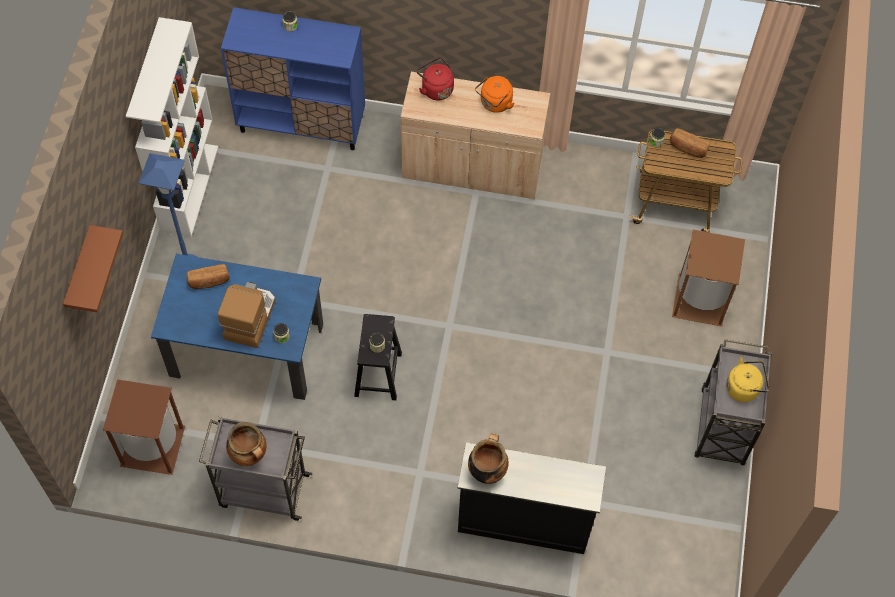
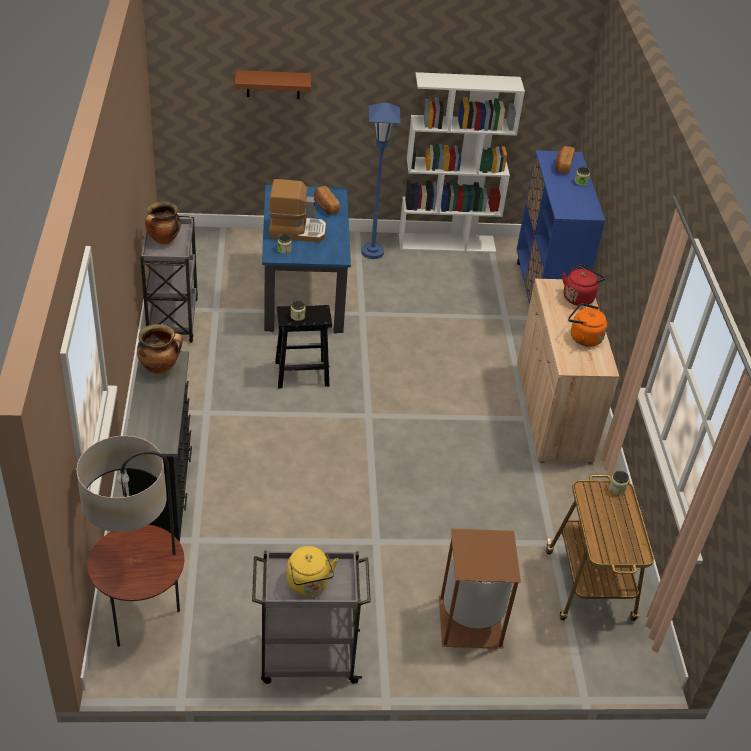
camera: 75 degrees right, 20 degrees down
(152, 445) = (203, 255): brown trash can -> none
(667, 553) = (143, 618): none -> floor lamp
(687, 148) = (622, 517): bread -> bread (563, 165)

